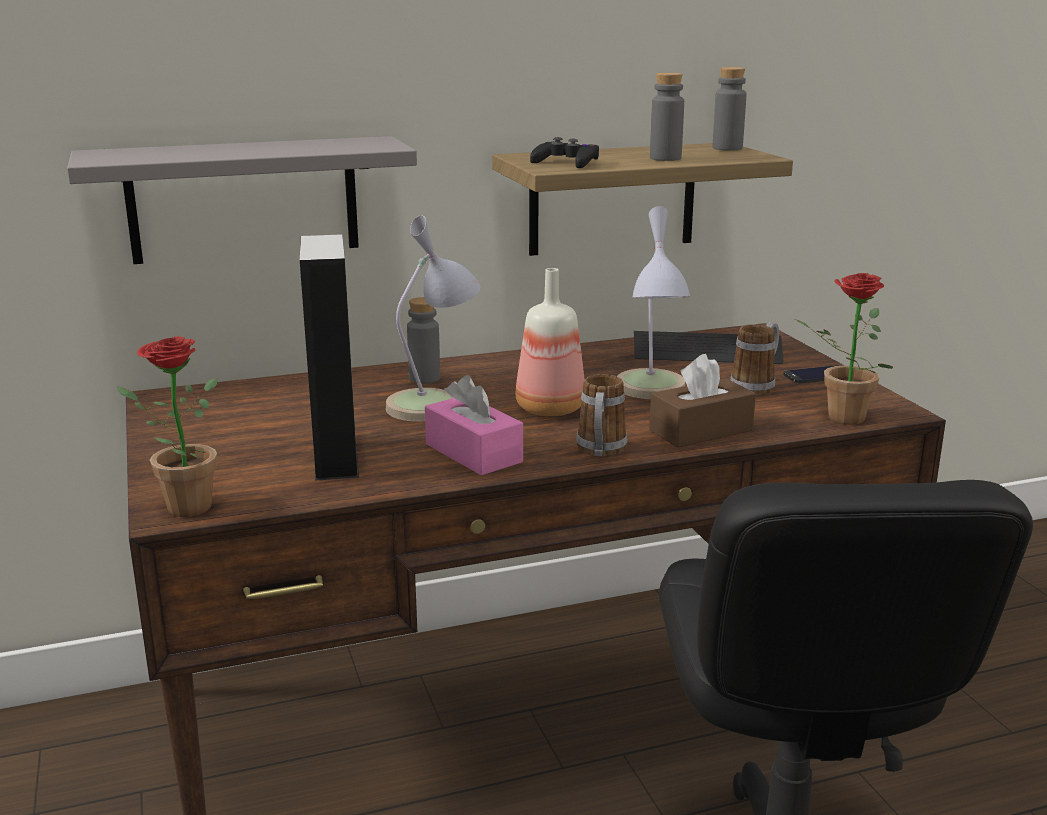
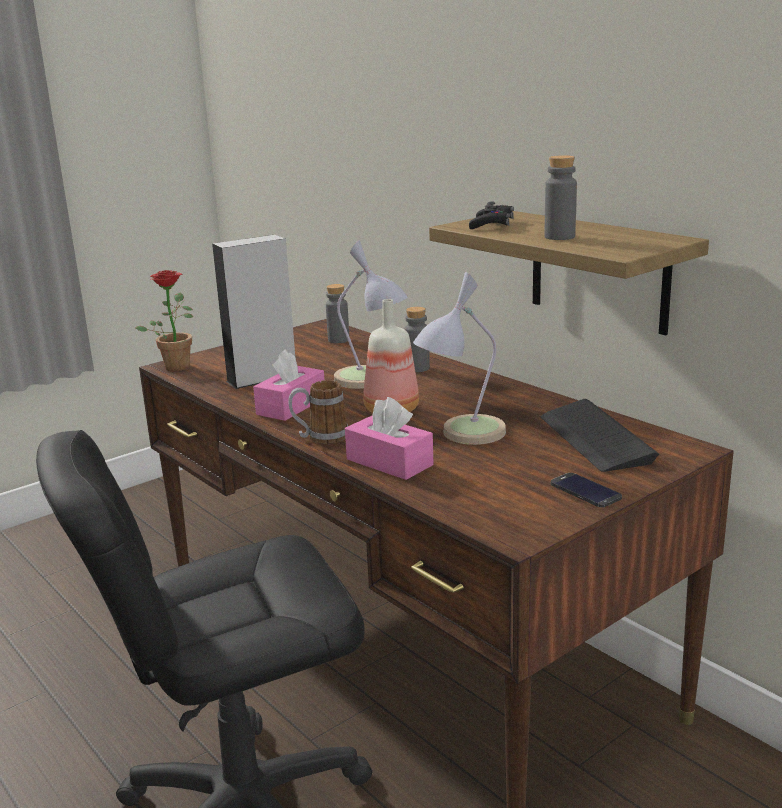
camera: 70 degrees right, 0 degrees up
(243, 199) = (381, 213): grey shelf -> none
(701, 430) = (389, 462): brown tissue box -> pink tissue box
(727, 148) = (657, 242): grey bottle -> grey bottle (338, 340)
(757, 386) = (522, 468): mug -> none
(838, 418) = (470, 510): potted plant -> none

